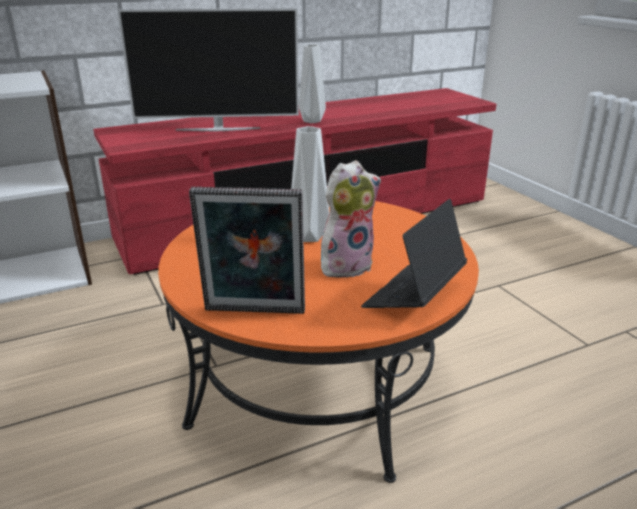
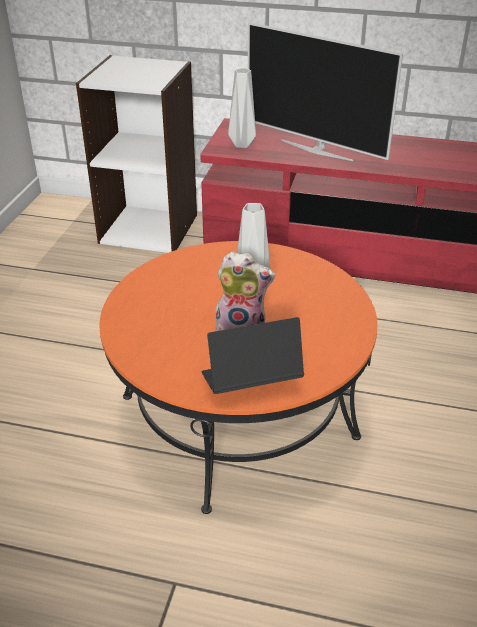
camera: 40 degrees right, 10 degrees up
(254, 313) = (134, 340): picture frame -> none
(311, 121) = (413, 166): grey vase -> grey vase (241, 145)

